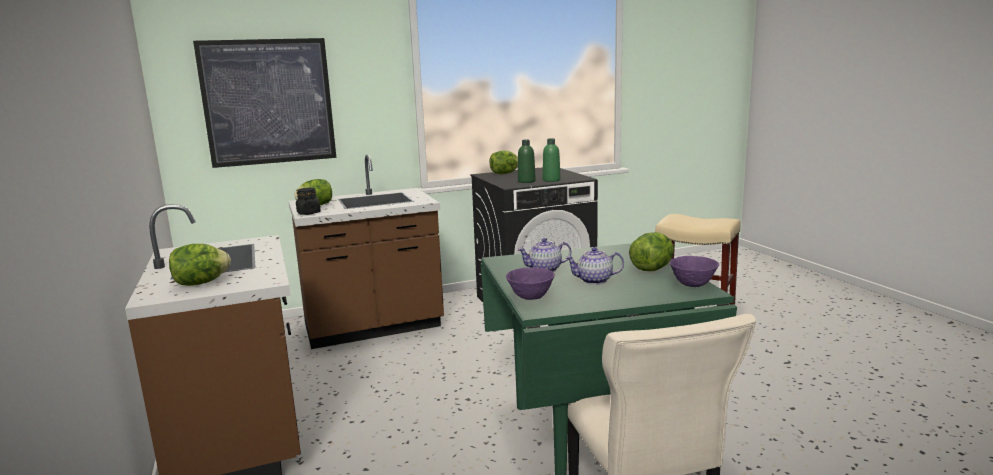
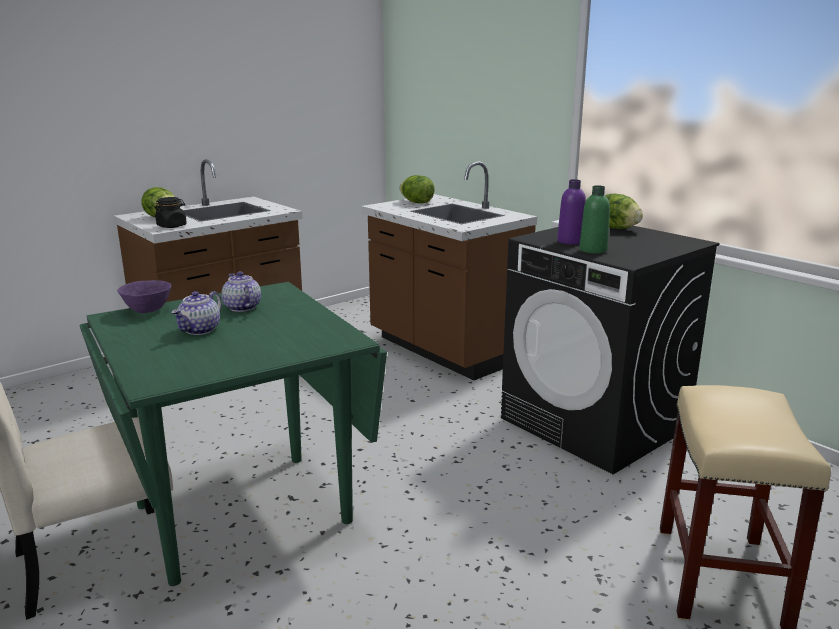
camera: 70 degrees right, 5 degrees up
(268, 102) = (450, 90): picture -> none
(308, 213) = (384, 205): black jar -> black jar (172, 226)
(526, 181) = (570, 241): green bottle -> purple bottle
(594, 280) = (200, 330): teapot -> teapot turned 135 degrees counterclockwise
(652, 269) = (246, 354): lettuce -> none
(693, 285) = (176, 377): purple bowl -> none

